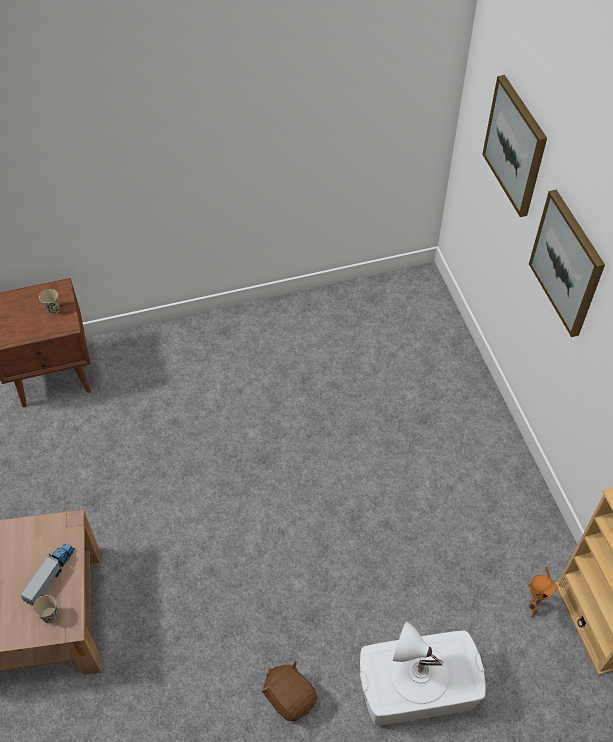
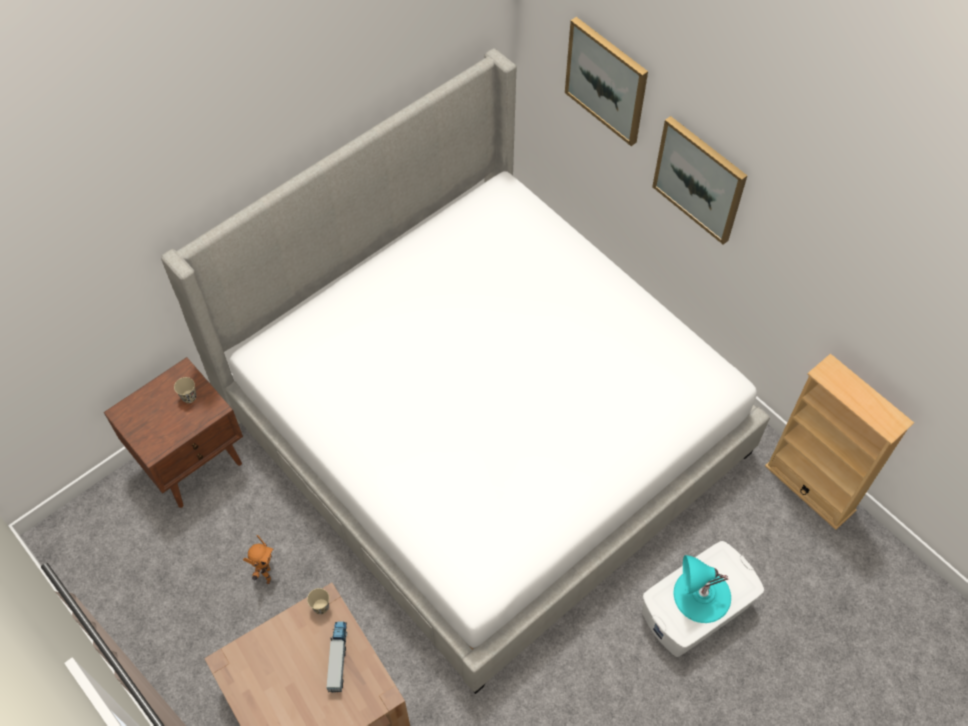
camera: 25 degrees left, 5 degrees up
(50, 615) = (360, 693): beige cup -> beige cup (321, 607)
(290, 697) = (592, 667): brown plush toy -> none
(306, 443) = (484, 429): none -> bed
(419, 673) = (702, 595): white table lamp -> turquoise table lamp
(531, 608) = (756, 496): toy robot -> toy robot (265, 576)

